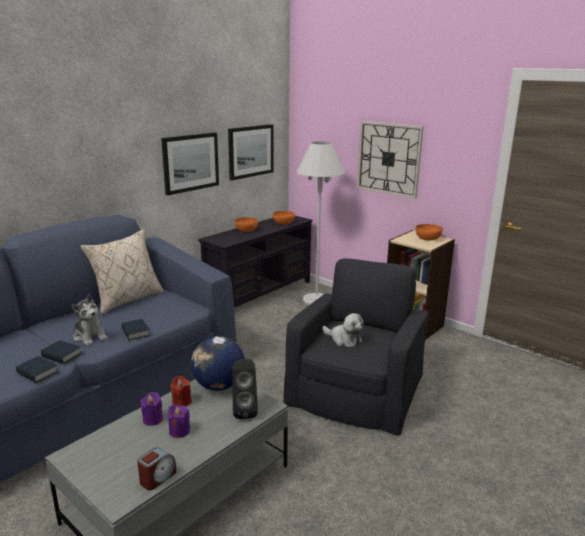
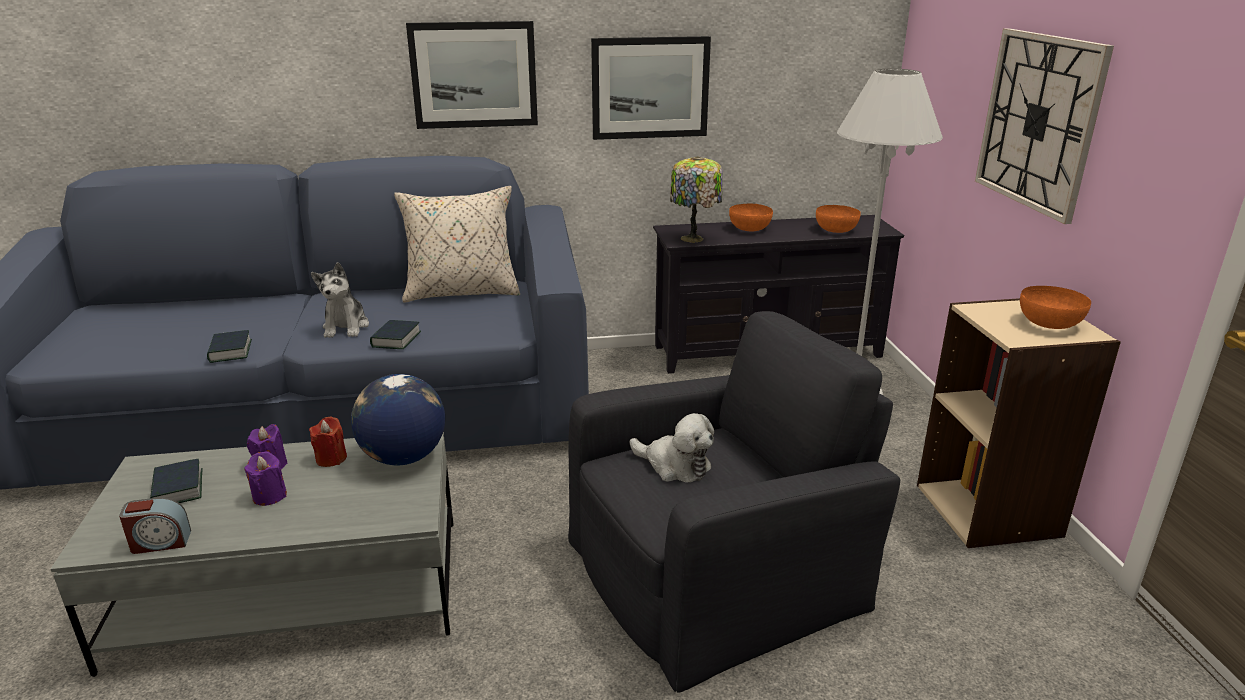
camera: 40 degrees right, 5 degrees up
(61, 355) = (282, 339): book -> book (178, 489)
(230, 240) = (694, 239): none -> table lamp
(244, 410) = (376, 508): black speaker -> none
(250, 151) = (793, 80): picture -> picture (474, 75)
(344, 339) = (675, 465): plush toy -> plush toy turned 45 degrees counterclockwise

